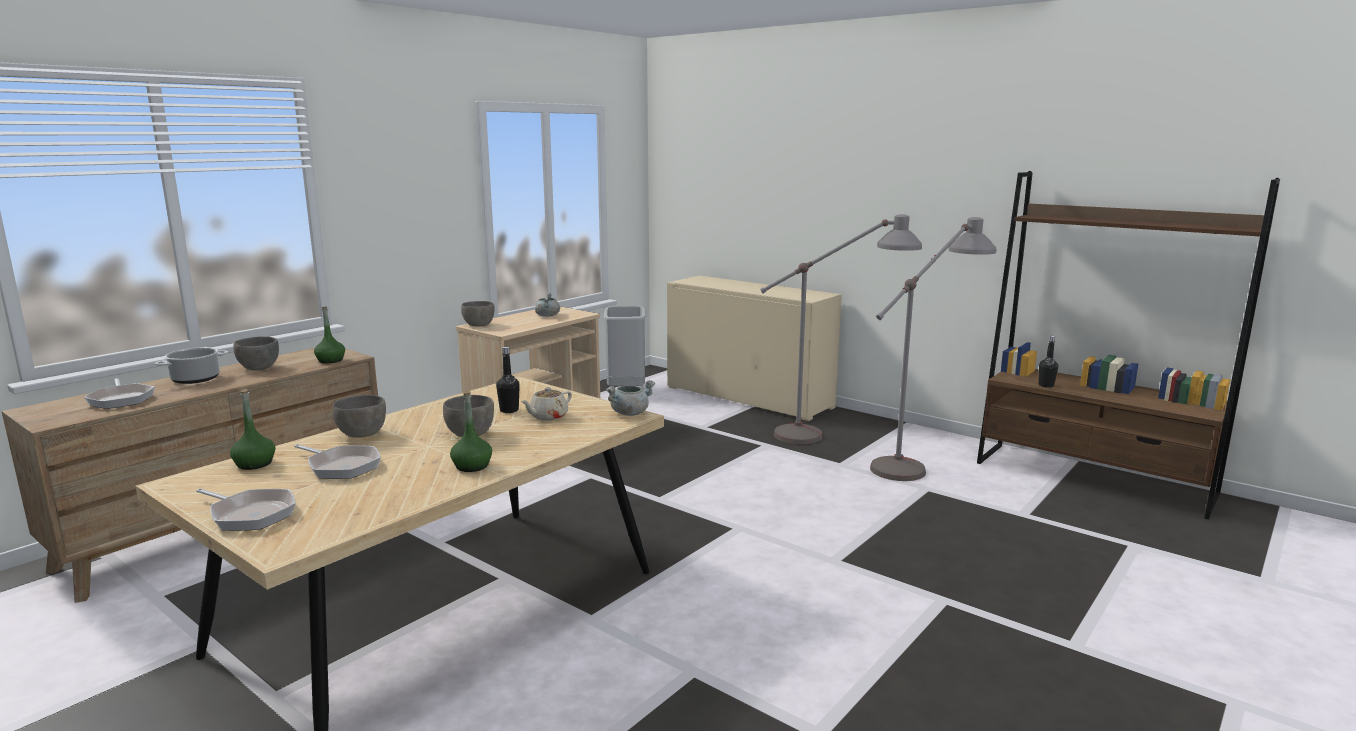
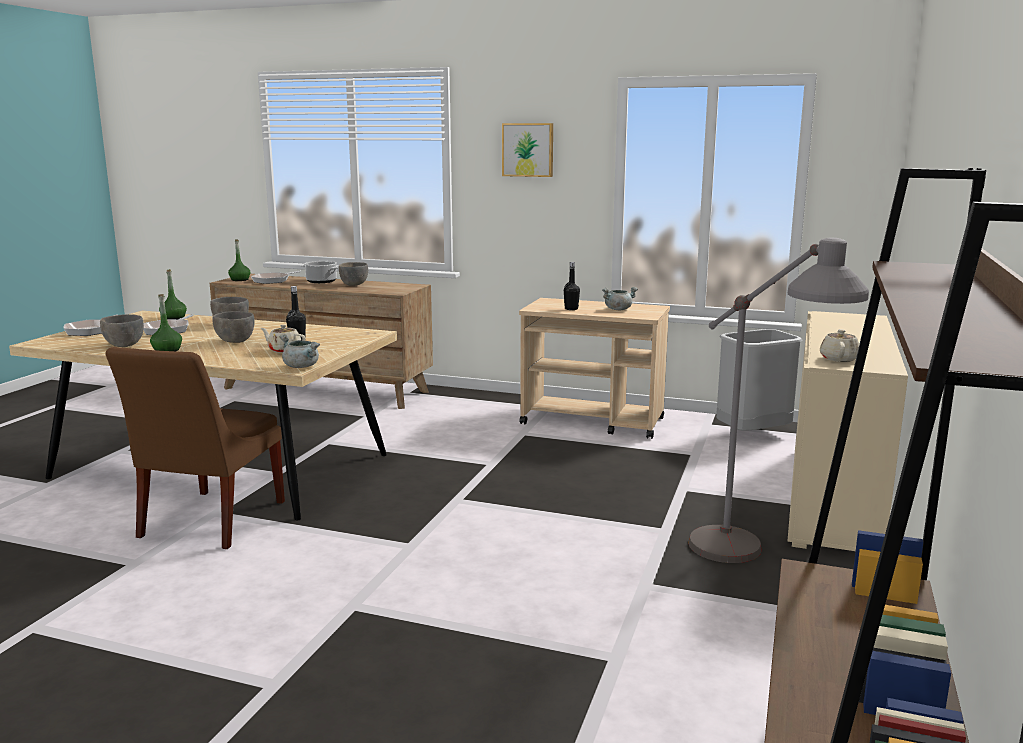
camera: 70 degrees right, 0 degrees up
(330, 360) = (384, 291): green bottle -> green bottle (240, 280)
(402, 174) = (528, 150): none -> picture
(478, 325) = (549, 301): grey bowl -> grey bowl (124, 345)
(613, 623) = (208, 521): none -> brown chair
(799, 296) = (839, 358): none -> beige teapot
(921, 461) = (727, 648): grey floor lamp -> none
(1046, 385) = (807, 612): black bottle -> black bottle (571, 309)

